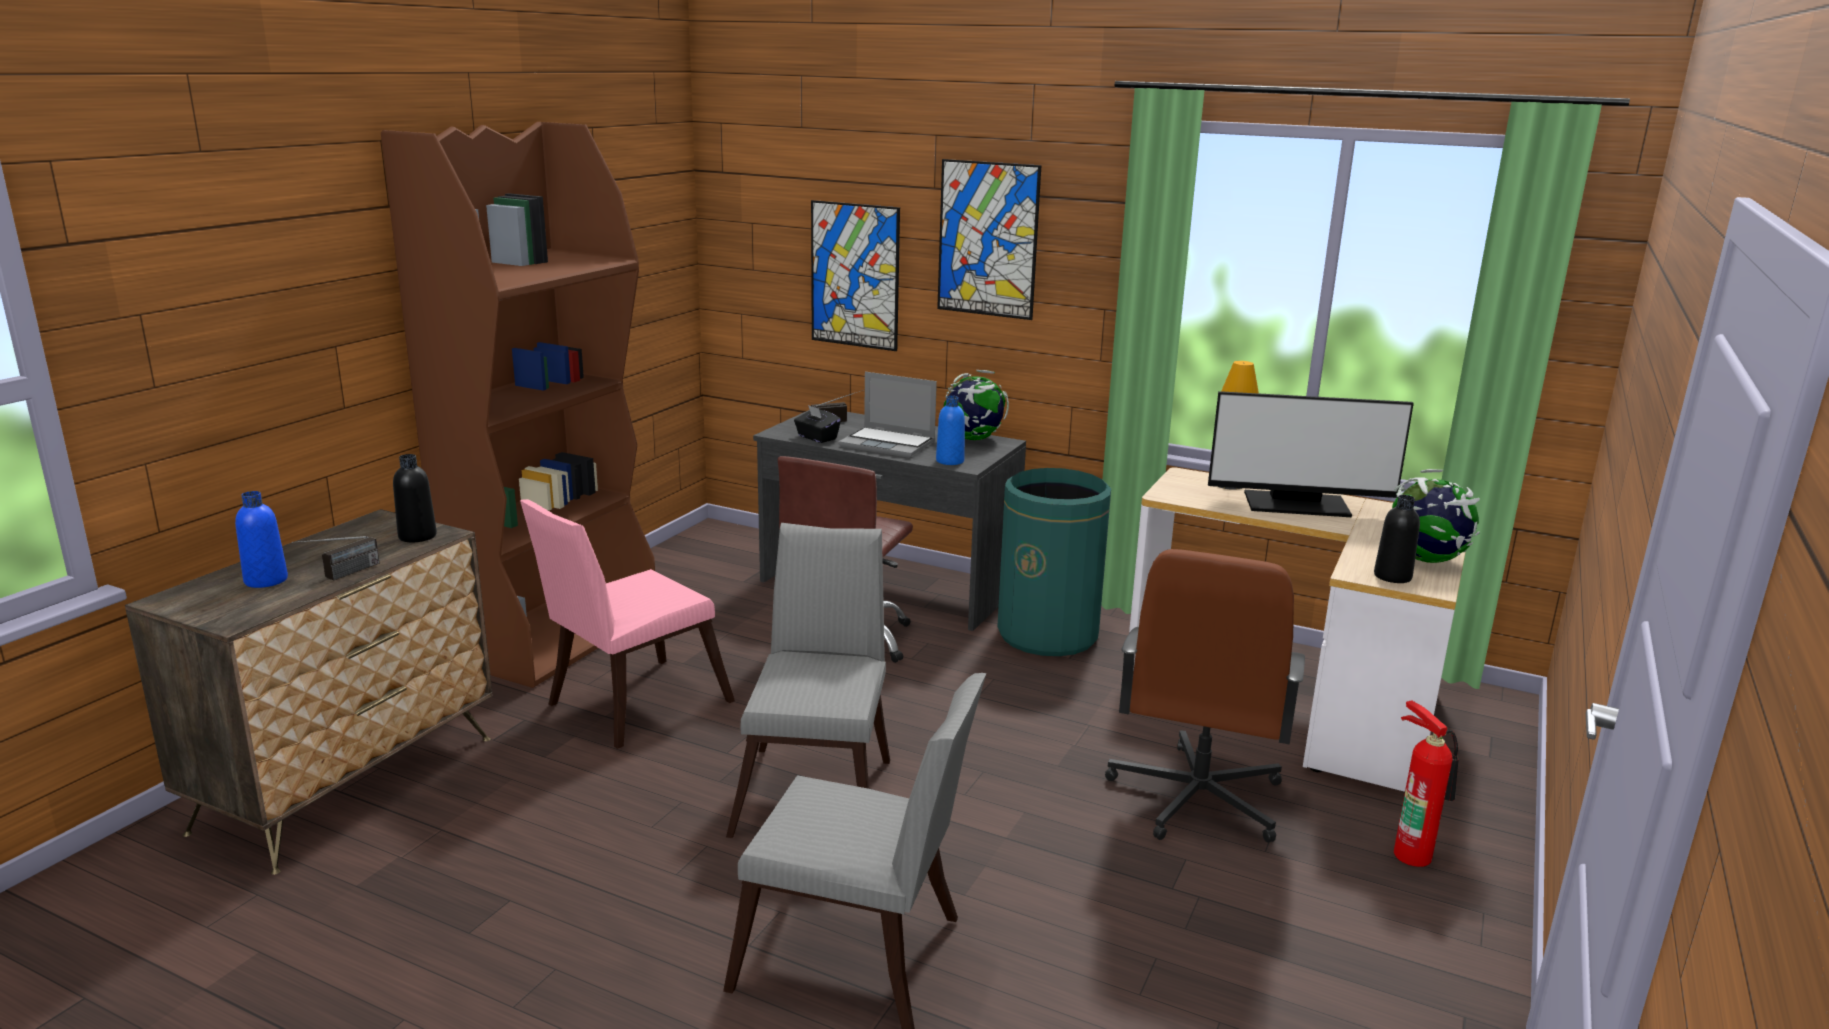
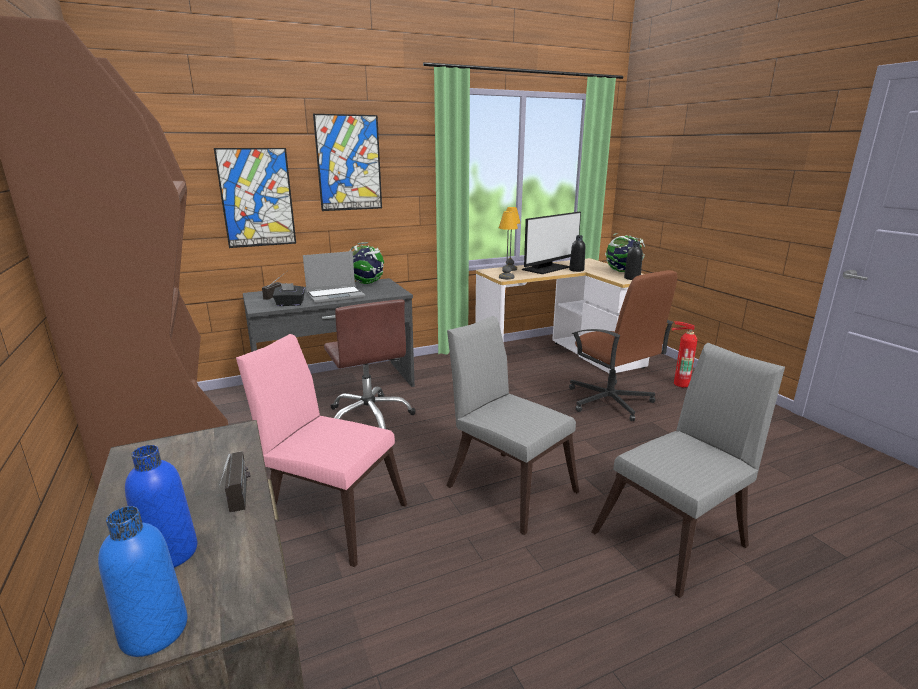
camera: 50 degrees left, 0 degrees up
(417, 536) = (218, 444): black bottle -> black bottle (576, 270)
(629, 706) = (330, 514): pink chair -> pink chair turned 120 degrees clockwise
(950, 461) = (385, 293): blue bottle -> blue bottle (154, 631)
(1048, 634) = (444, 373): green trash can -> none
(1170, 495) = (506, 277): none -> table lamp

